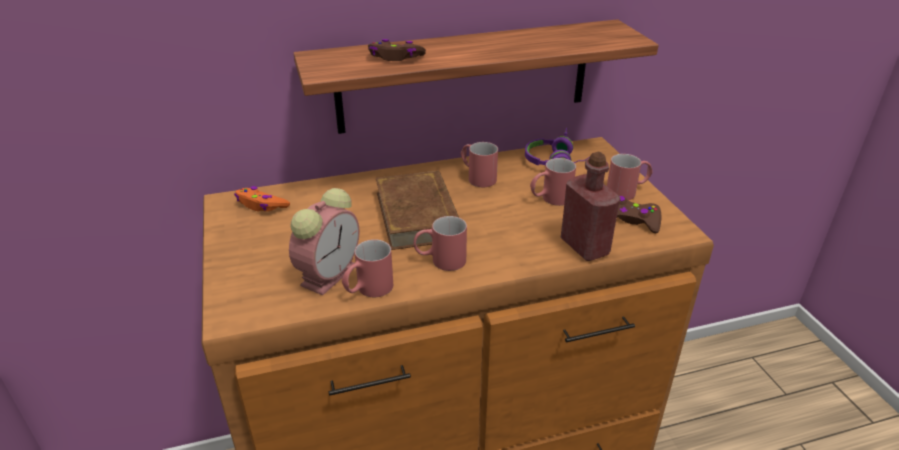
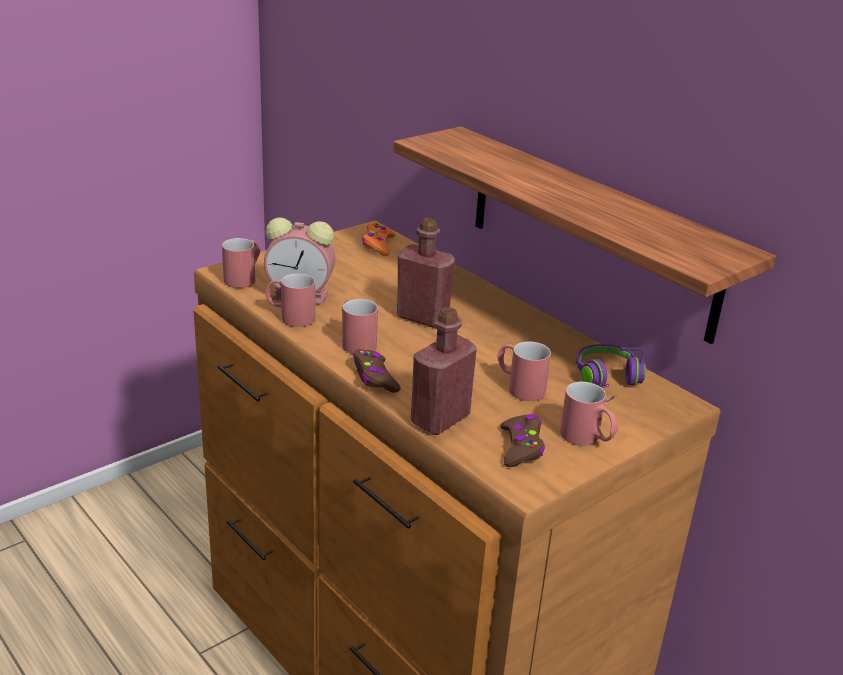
camera: 65 degrees right, 5 degrees down
(396, 58) = (489, 162): brown game controller -> brown game controller (374, 378)
(418, 215) = (422, 317): brown book -> red bottle
(477, 177) = (524, 336): red mug -> red mug (244, 277)

